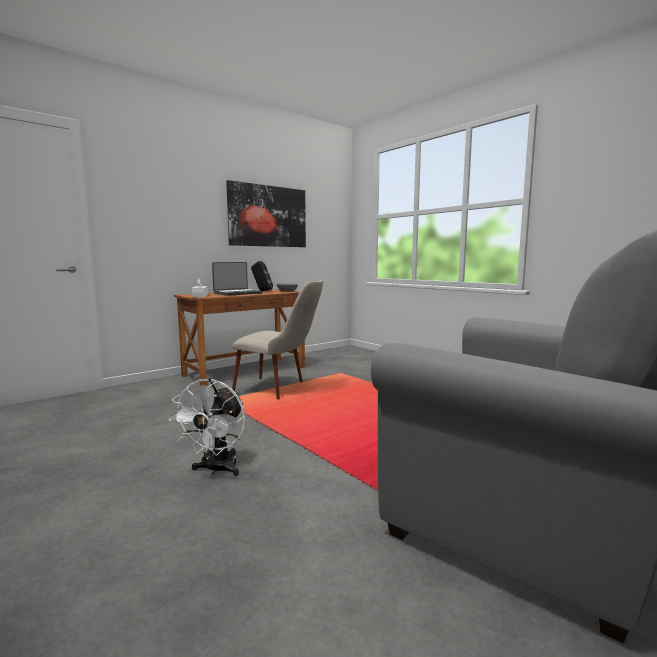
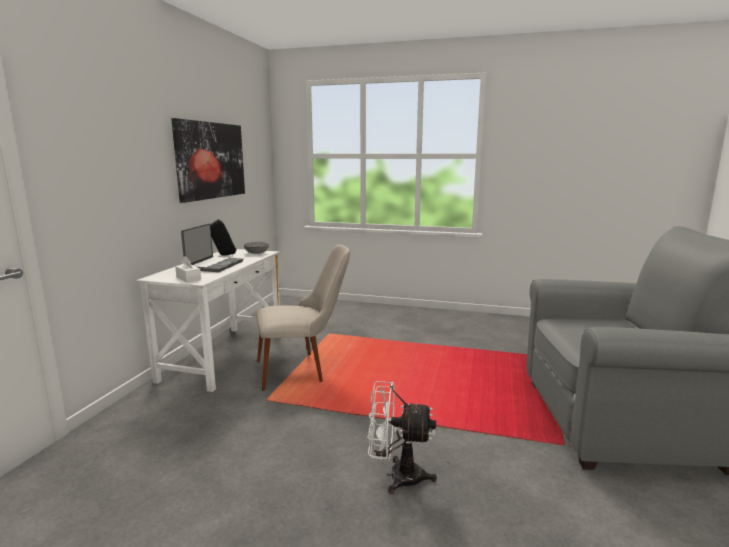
camera: 35 degrees left, 5 degrees up
(217, 470) = (397, 476): white fan -> white fan turned 120 degrees clockwise
(245, 371) = (224, 356): brown desk -> white desk

